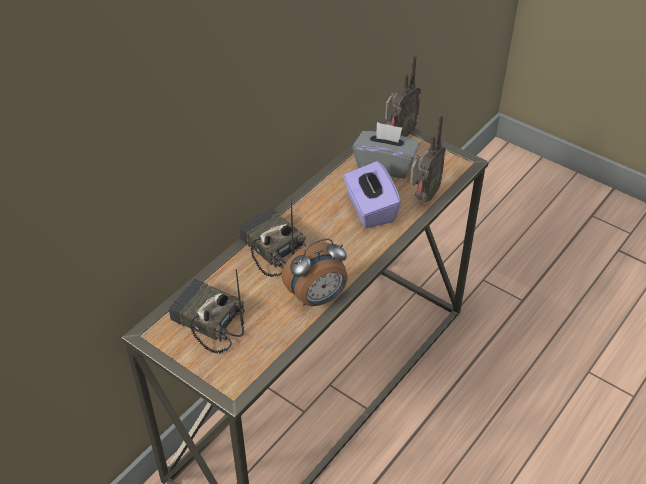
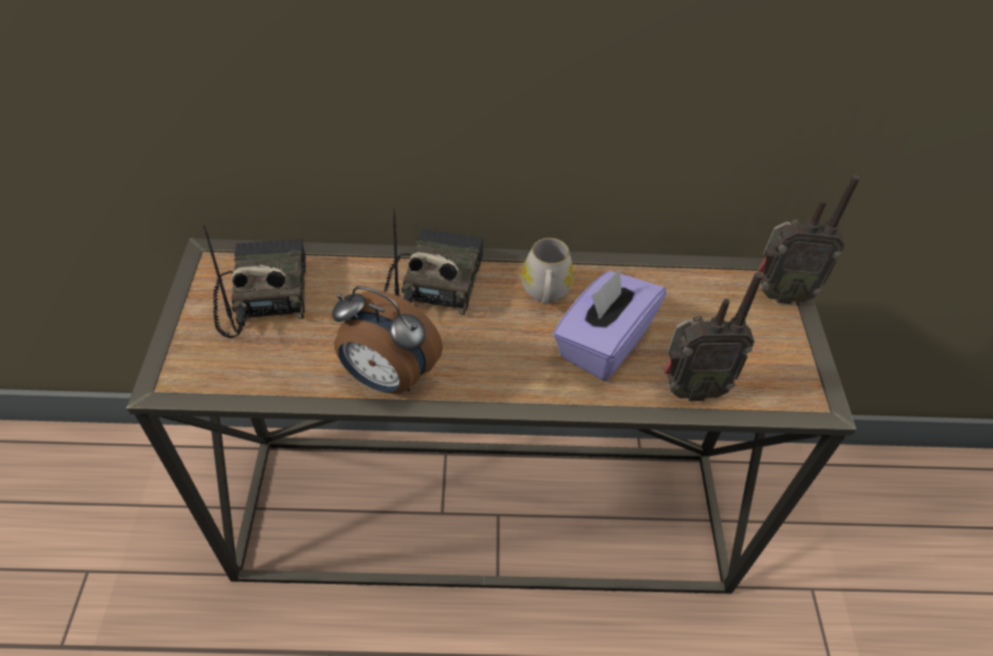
camera: 50 degrees right, 5 degrees up
(320, 211) = (545, 293): none -> white mug
(385, 165) = (703, 312): grey tissue box -> none

